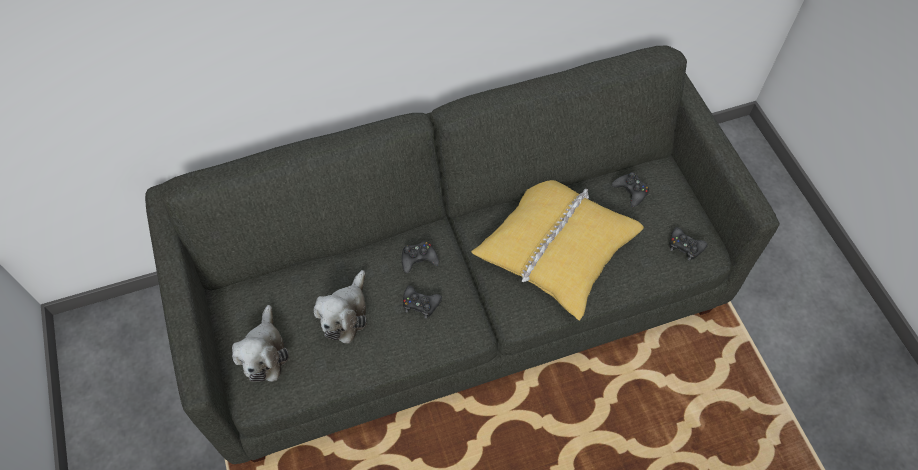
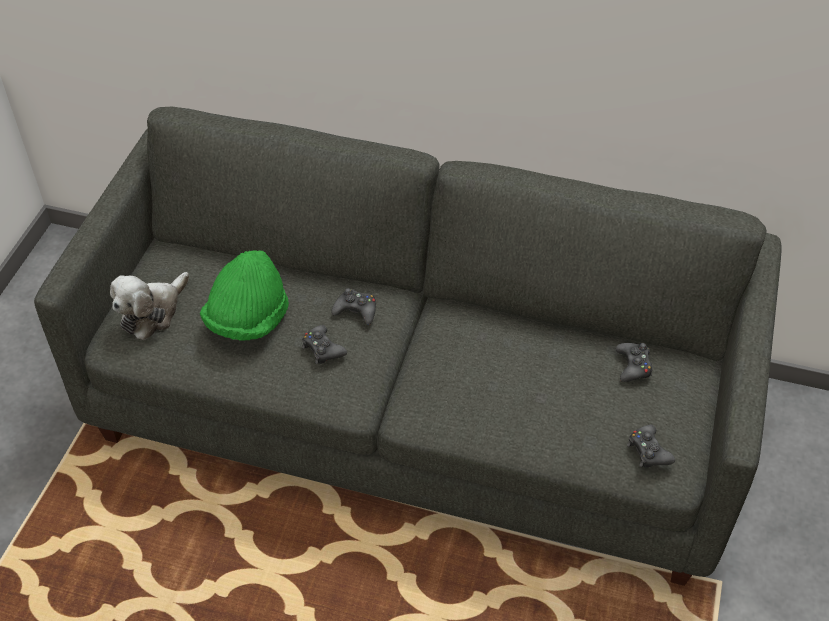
camera: 35 degrees right, 10 degrees down
(345, 314) = (248, 319): plush toy -> green hat
(556, 248) = (502, 375): yellow pillow -> none

